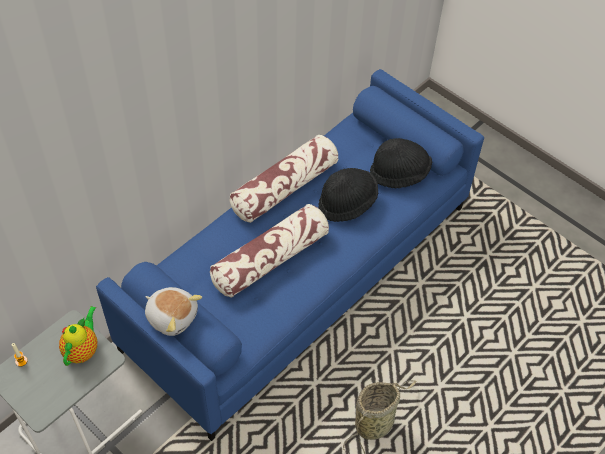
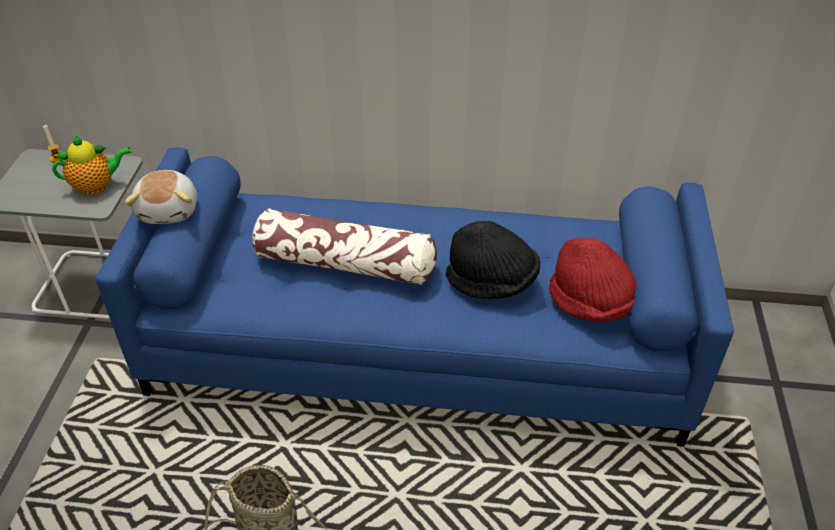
camera: 55 degrees right, 10 degrees down
(285, 187) = (455, 223): pillow -> none
(399, 173) = (591, 304): black hat -> red hat

